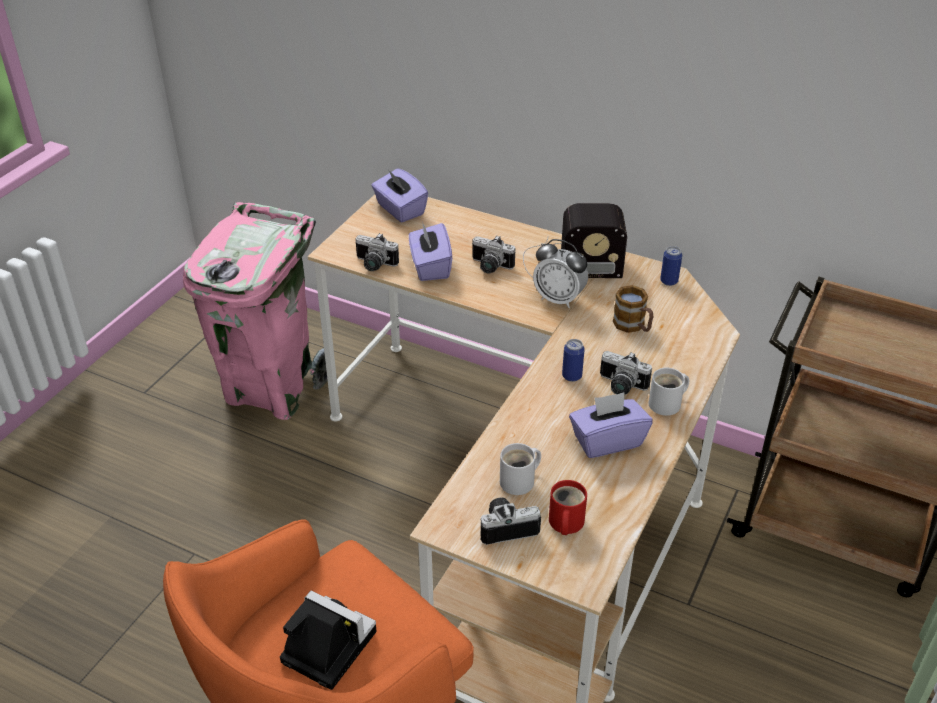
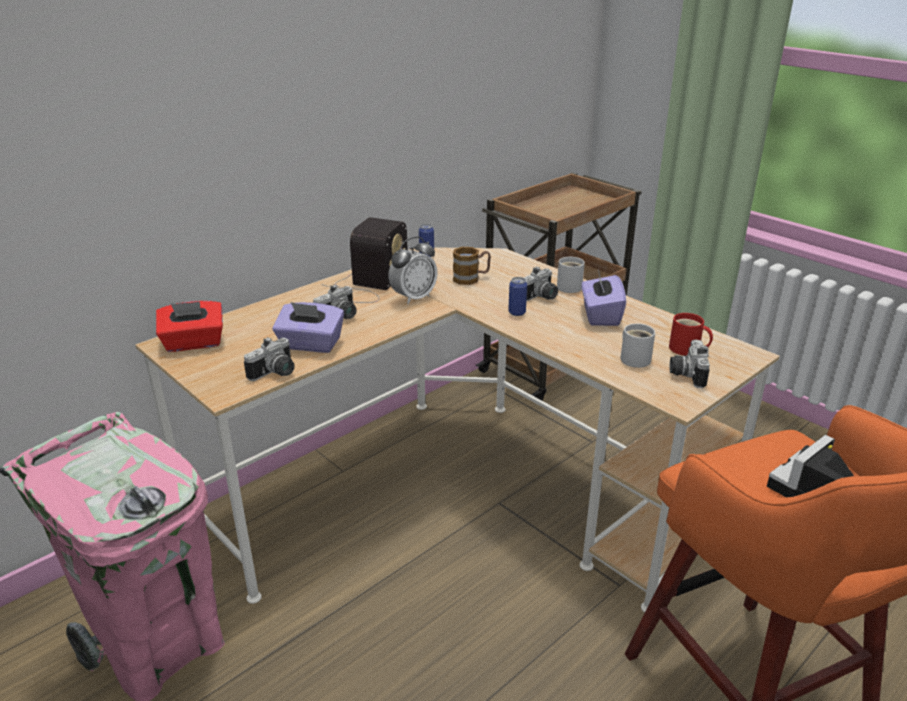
camera: 70 degrees left, 10 degrees down
(400, 209) = (194, 343): purple tissue box -> red tissue box

